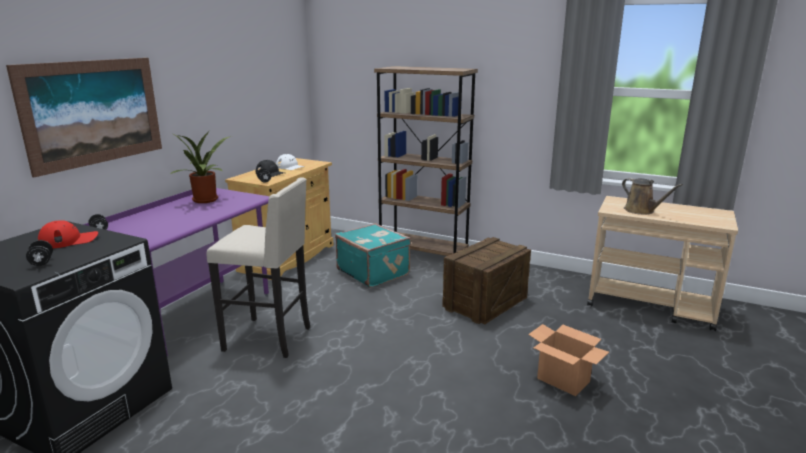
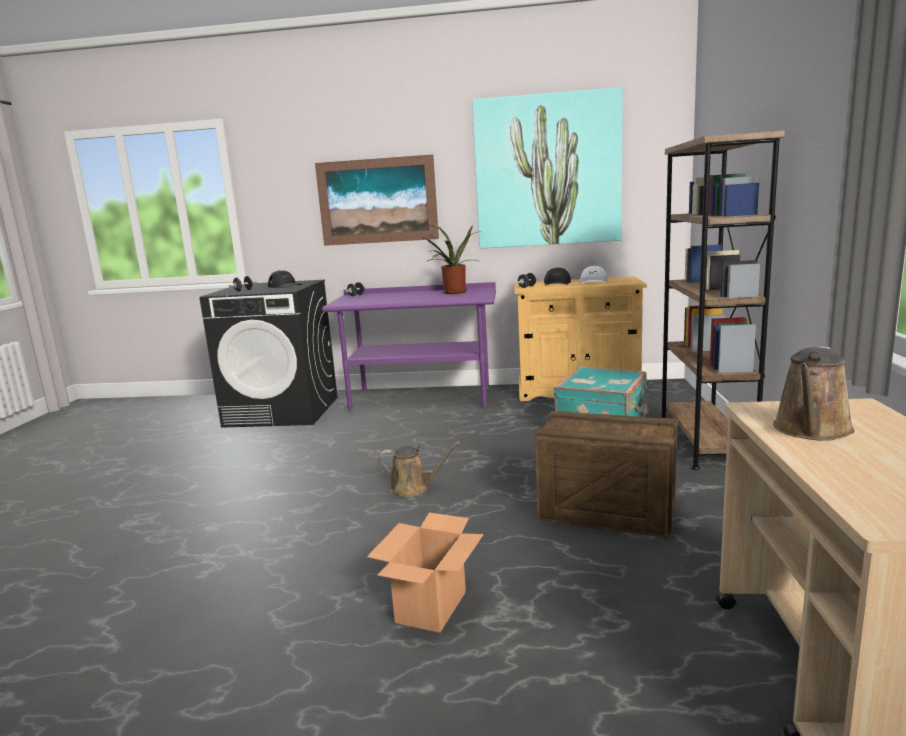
camera: 70 degrees right, 5 degrees down
(69, 240) = (285, 286): red cap -> black cap
(236, 75) = (547, 171): none -> picture
(270, 339) = (407, 430): beige stool -> none
(396, 357) = (413, 488): none -> brown watering can

